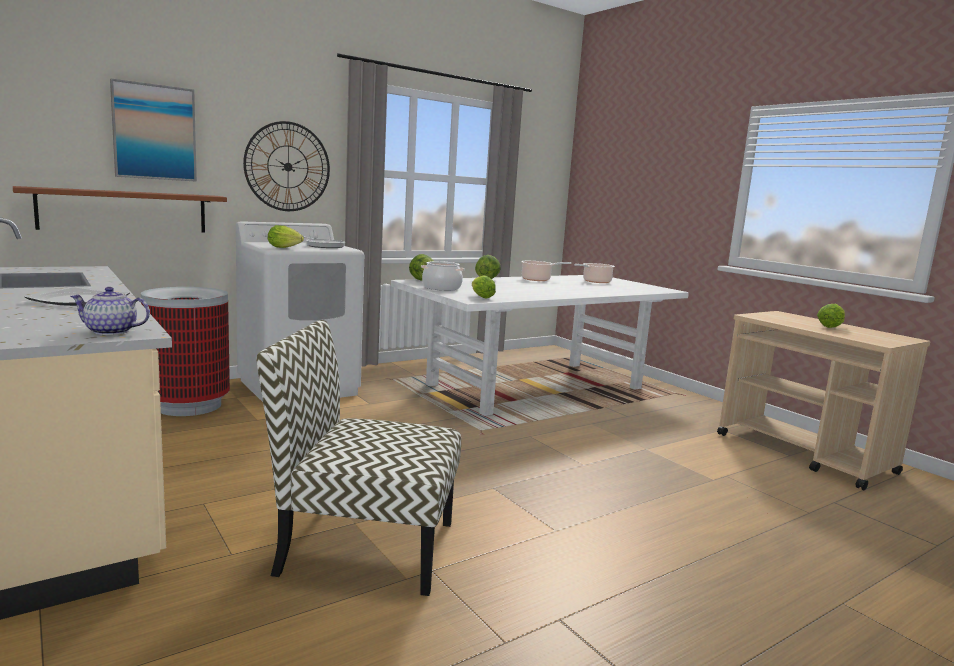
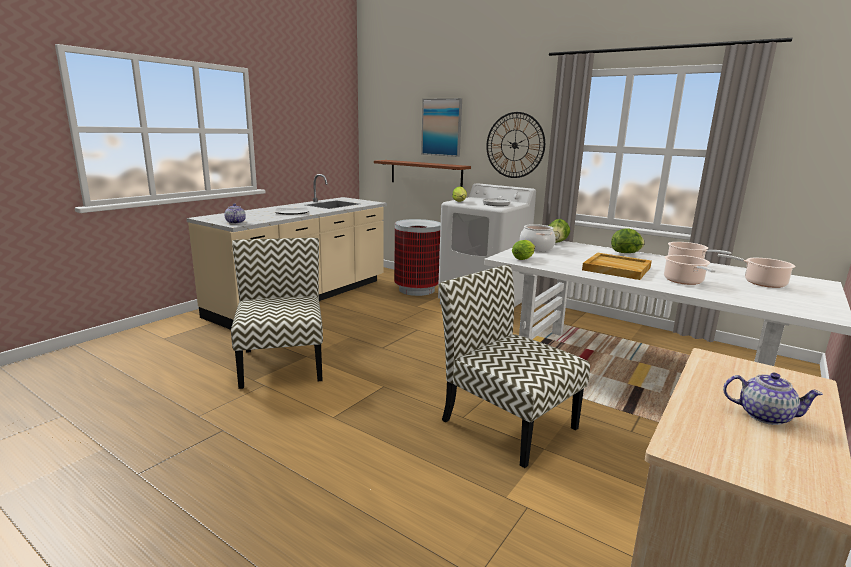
camera: 70 degrees right, 5 degrees up
(538, 290) = (616, 269): none -> beige tray
(585, 289) = (684, 281): none -> cooking pot
(601, 450) = (507, 423): none -> chair
(831, 326) = (764, 415): lettuce -> teapot

